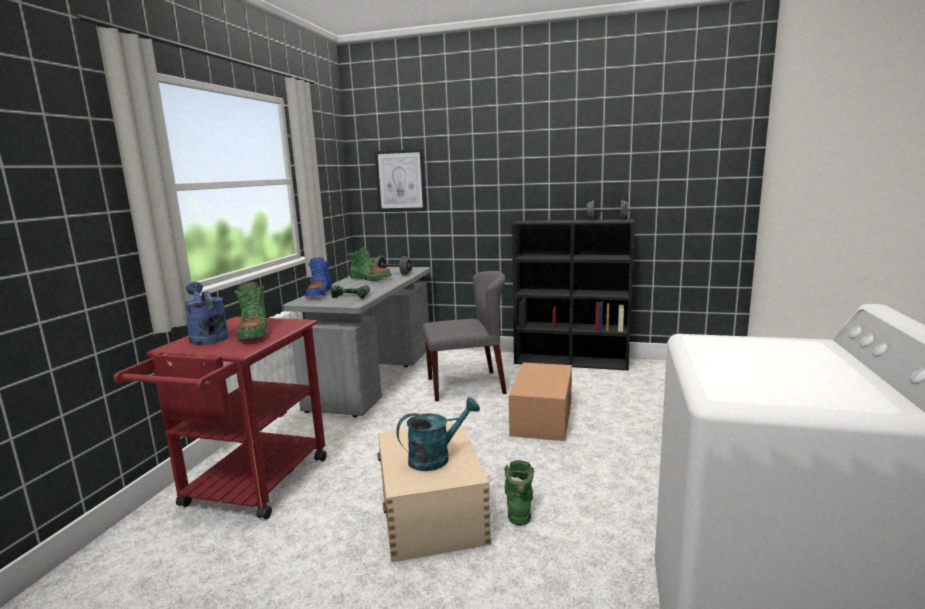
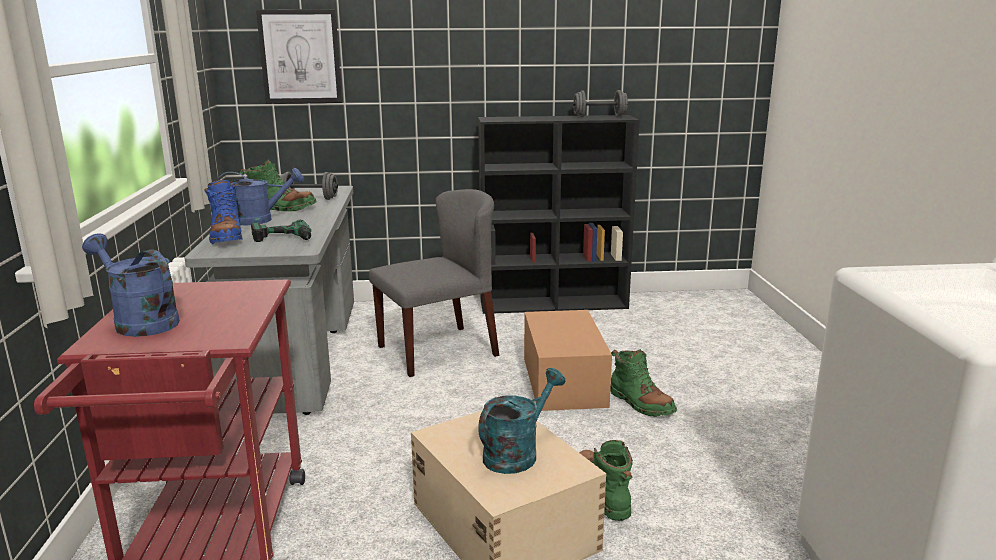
camera: 20 degrees left, 5 degrees up
(254, 333) = (216, 309): green boot -> green boot (640, 403)
(350, 285) = (260, 220): none -> blue watering can

